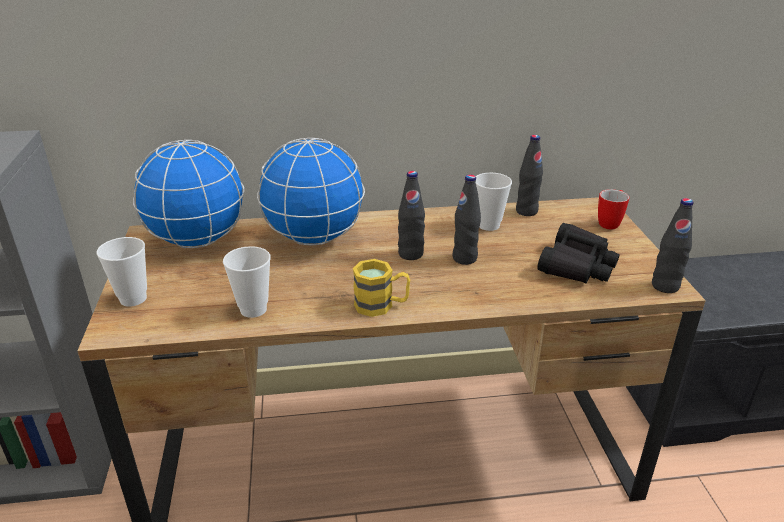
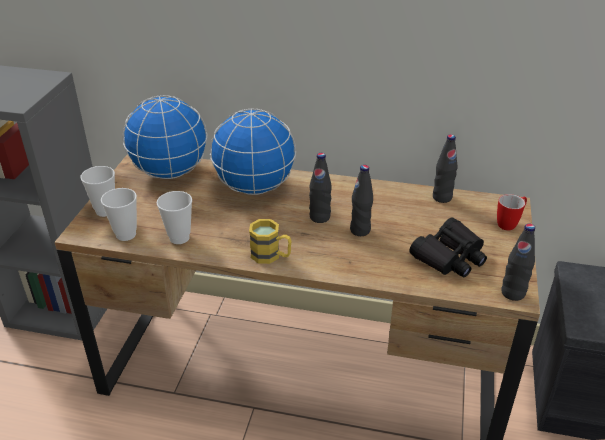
camera: 20 degrees right, 5 degrees up
(488, 225) = (400, 204): cup -> cup (126, 234)

